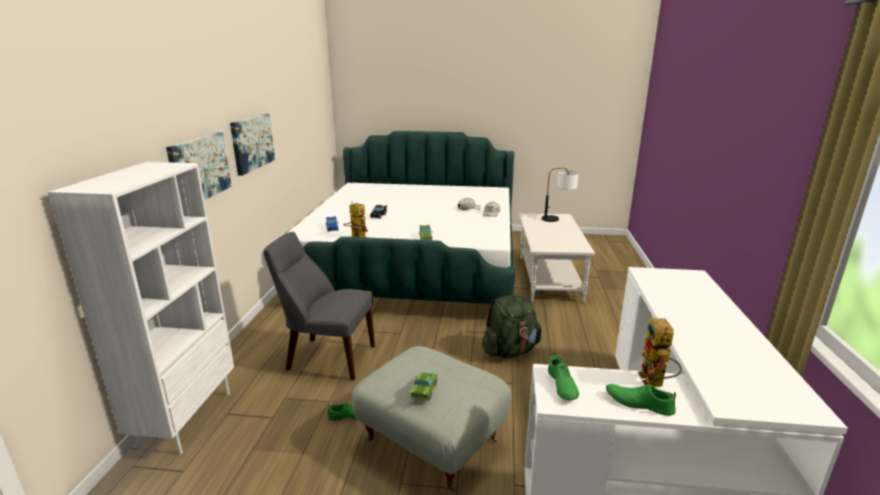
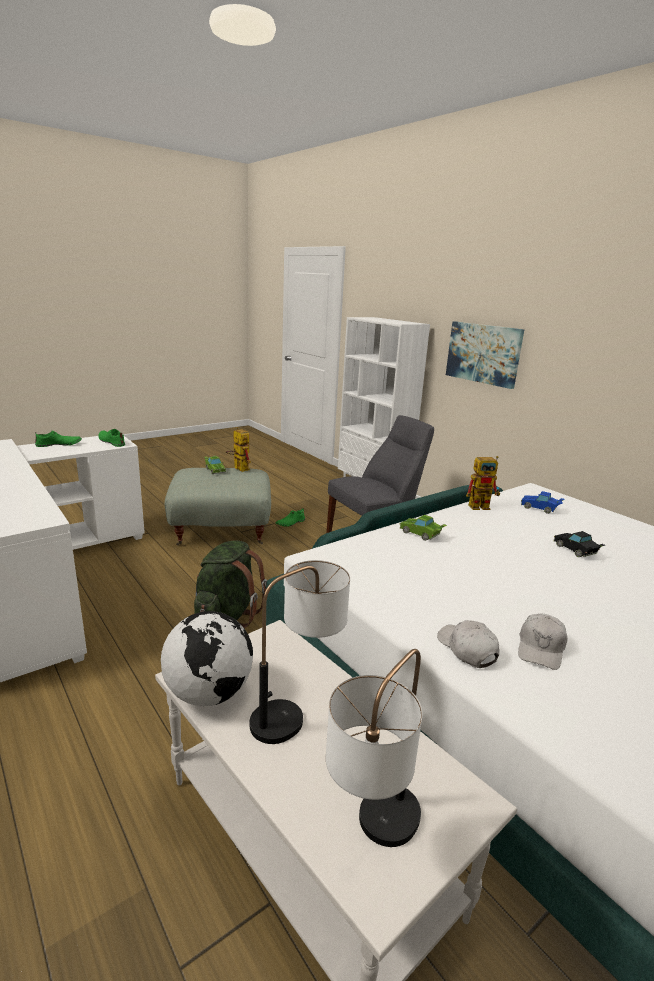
camera: 135 degrees right, 0 degrees up
(252, 143) = (586, 363): picture -> none
(553, 234) = (297, 710): none -> table lamp
(578, 243) = (209, 693): none -> globe
(655, 383) = (46, 453): toy robot -> toy robot (238, 468)

